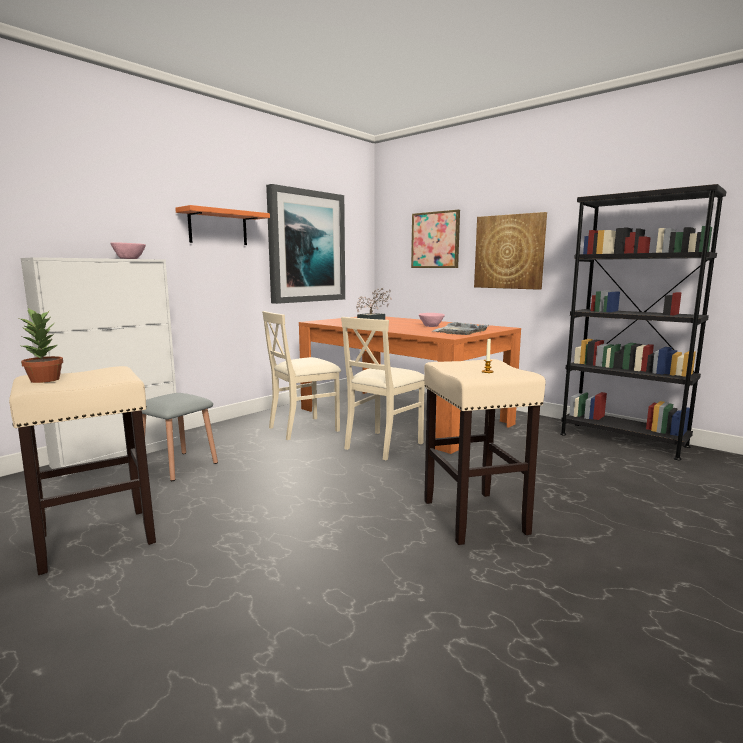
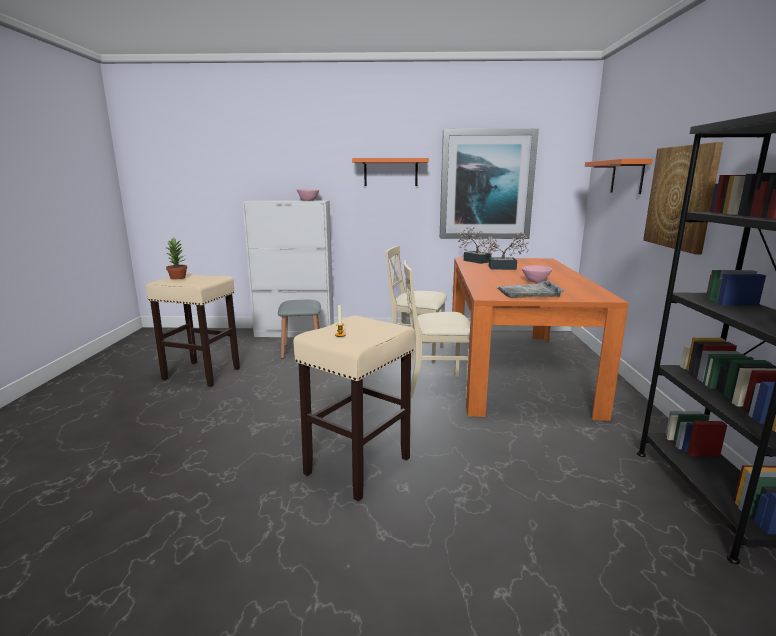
camera: 50 degrees right, 5 degrees up
(328, 321) = (474, 260): none -> potted plant
(435, 240) = (627, 177): picture -> orange shelf

